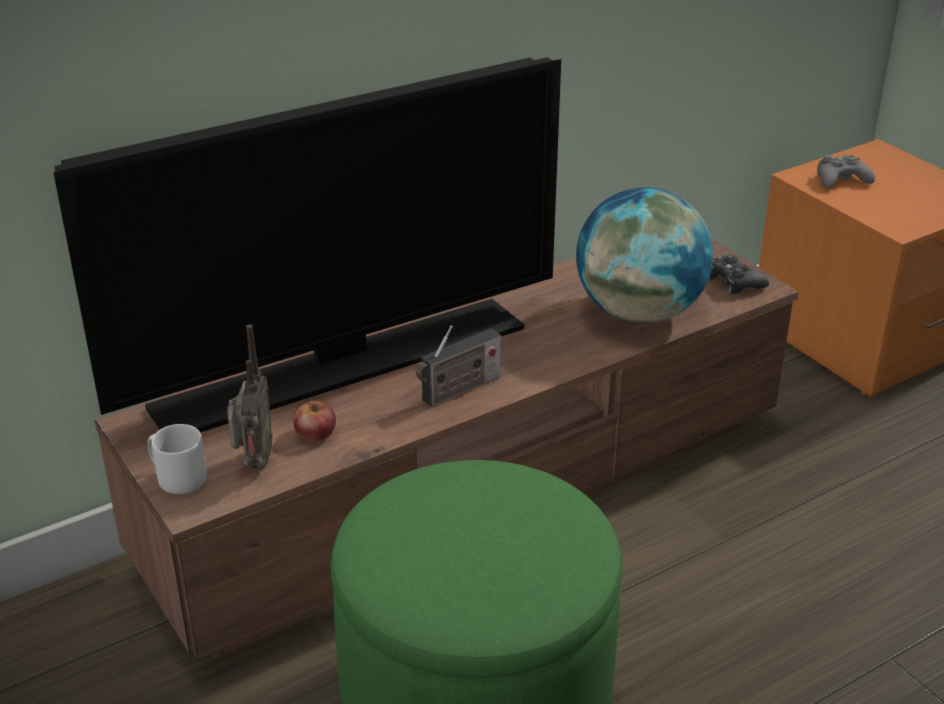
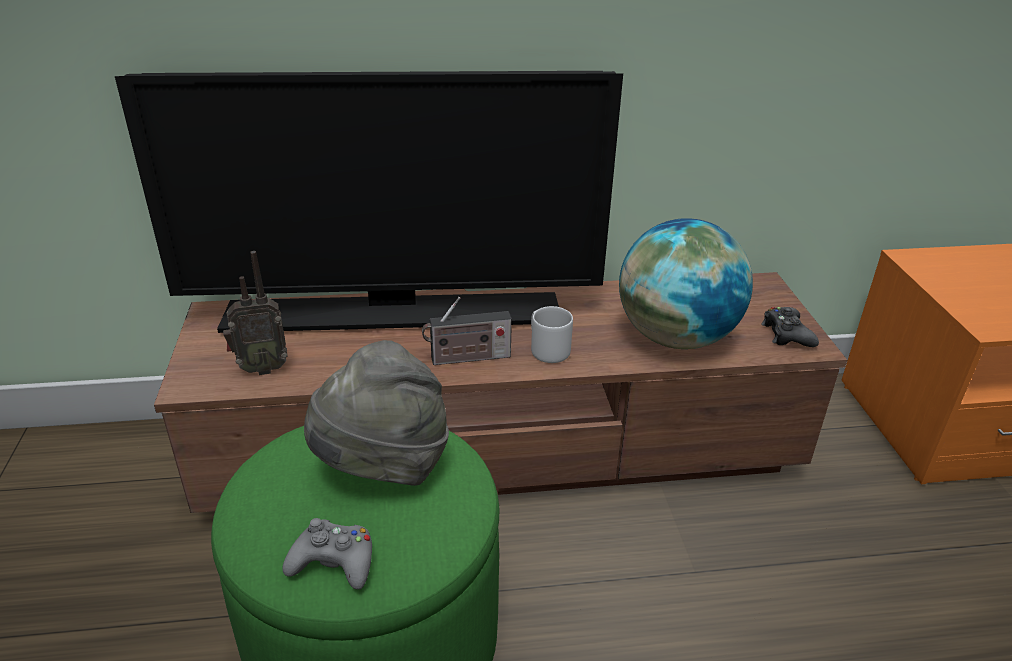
camera: 25 degrees right, 0 degrees up
(177, 477) = (200, 361): grey mug -> grey mug (547, 349)
(253, 464) = (261, 368): radio -> radio turned 45 degrees clockwise
(315, 433) = (327, 358): apple -> none
(479, 510) = (383, 466): none -> grey hat
(841, 180) = (951, 270): grey game controller -> grey game controller (334, 562)

